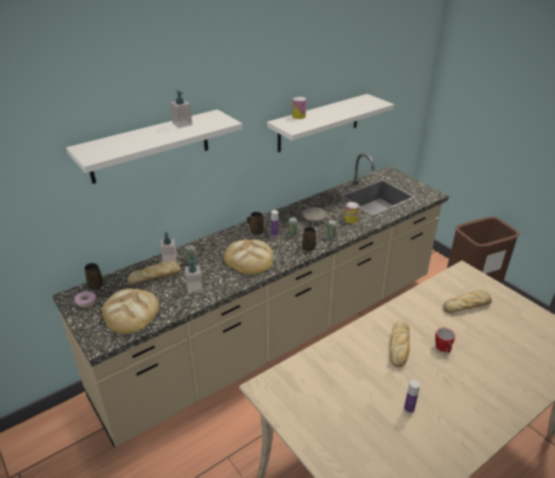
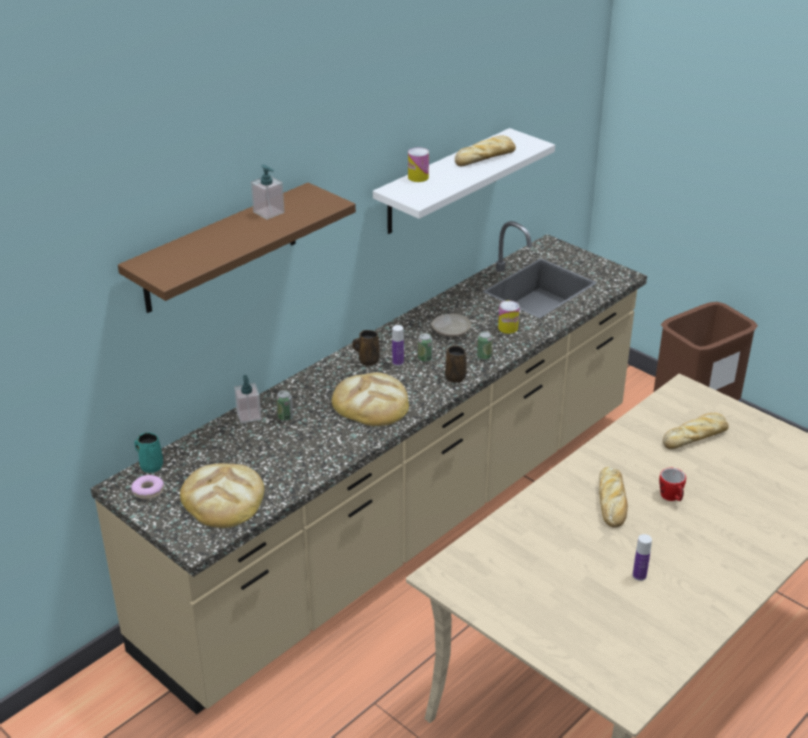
camera: 10 degrees left, 0 degrees up
(95, 285) = (150, 466): brown mug -> turquoise mug
(150, 146) = (221, 248): white shelf -> brown shelf
(156, 276) = (238, 443): bread -> bread (486, 157)
(194, 287) = (303, 452): soap dispenser -> none

